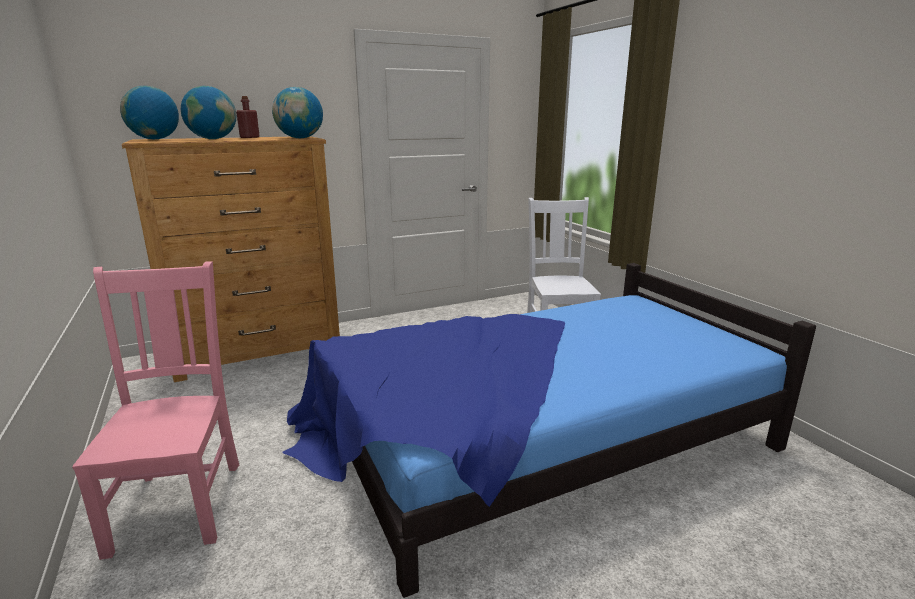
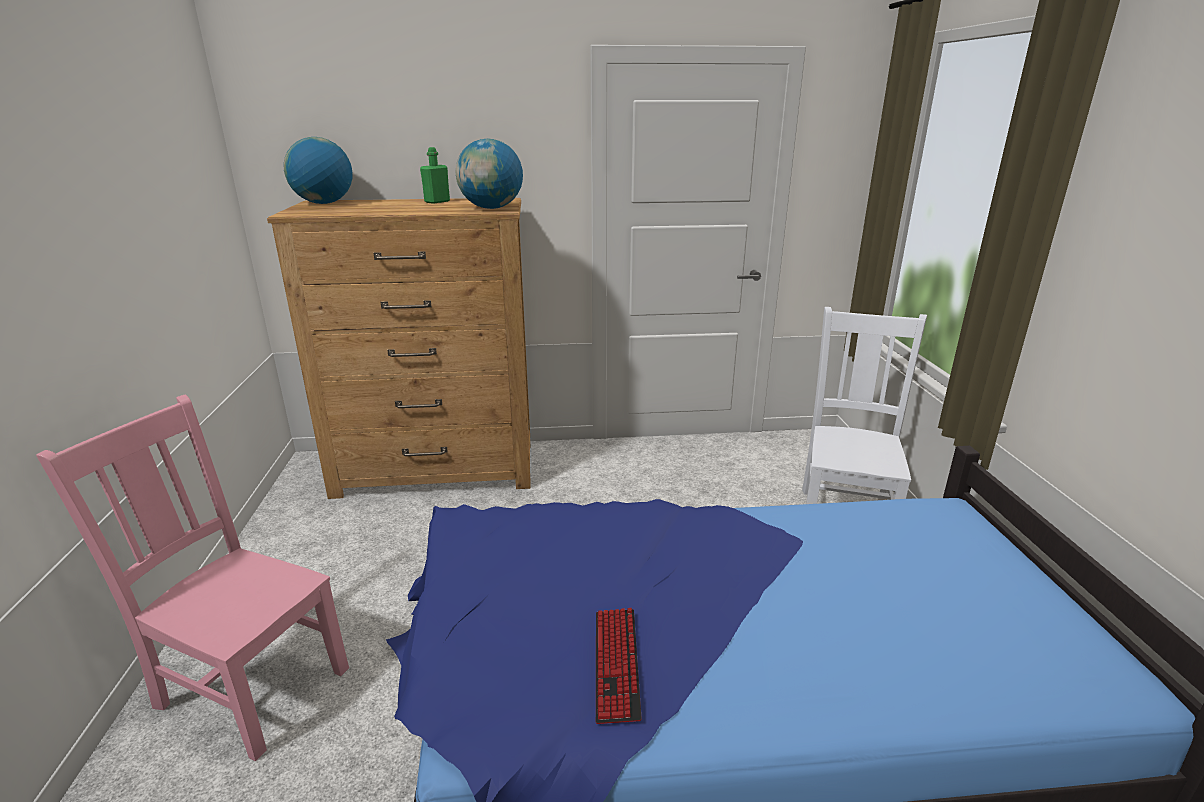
camera: 20 degrees right, 5 degrees up
(180, 503) = (249, 685): pink chair -> pink chair turned 75 degrees counterclockwise
(213, 139) = (385, 206): globe -> none
(249, 137) = (437, 202): red bottle -> green bottle
(496, 387) = (616, 664): none -> keyboard

